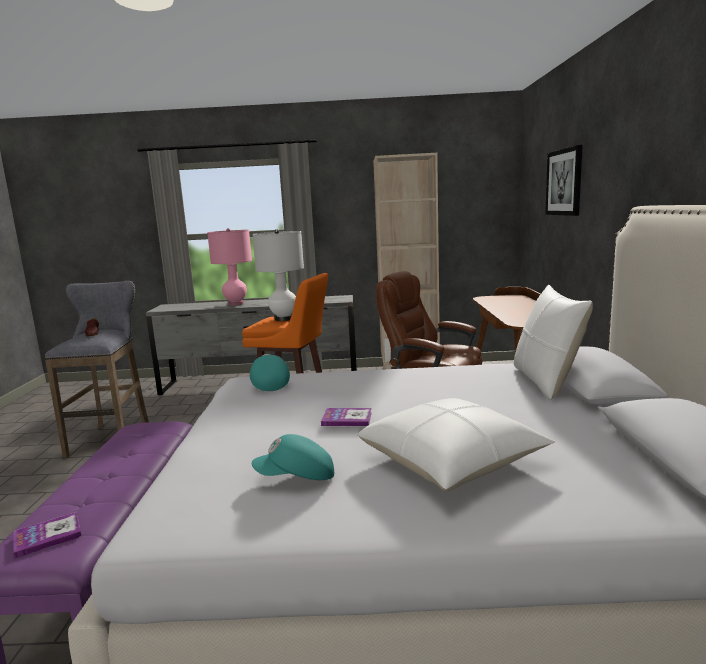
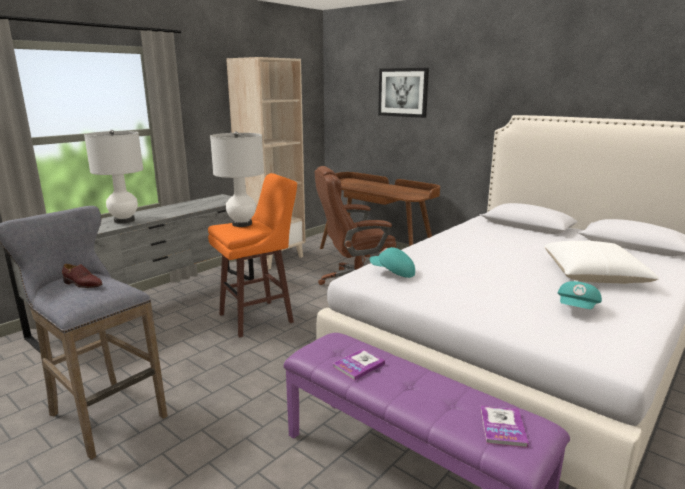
camera: 50 degrees left, 5 degrees up
(236, 304) = (124, 220): pink table lamp -> white table lamp
(347, 418) = (502, 274): book -> book (358, 365)
(546, 382) = (509, 228): white pillow -> none

